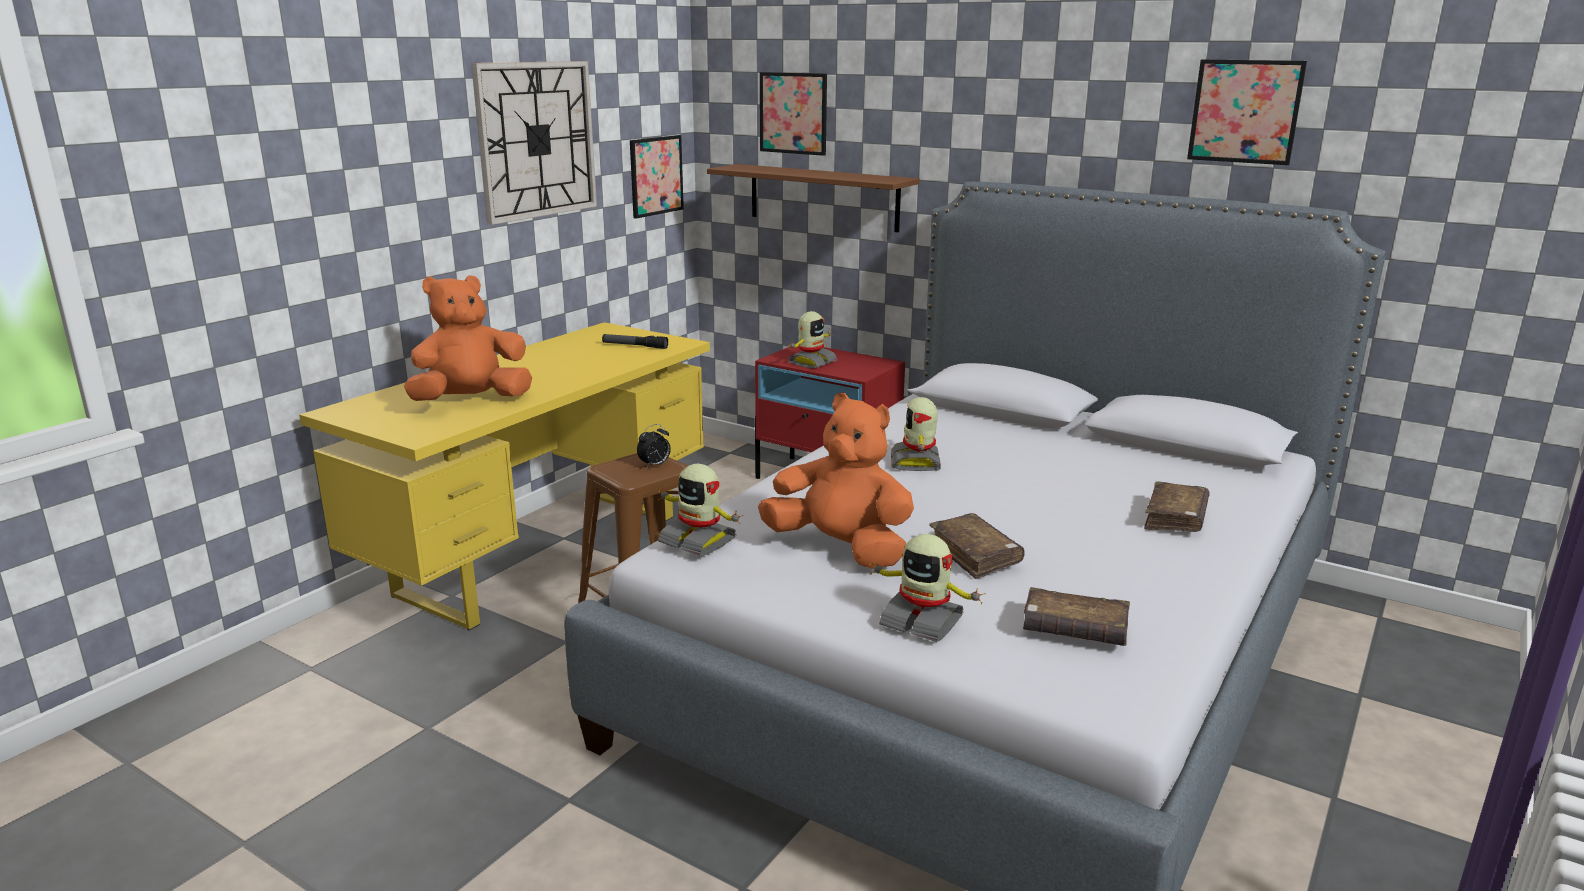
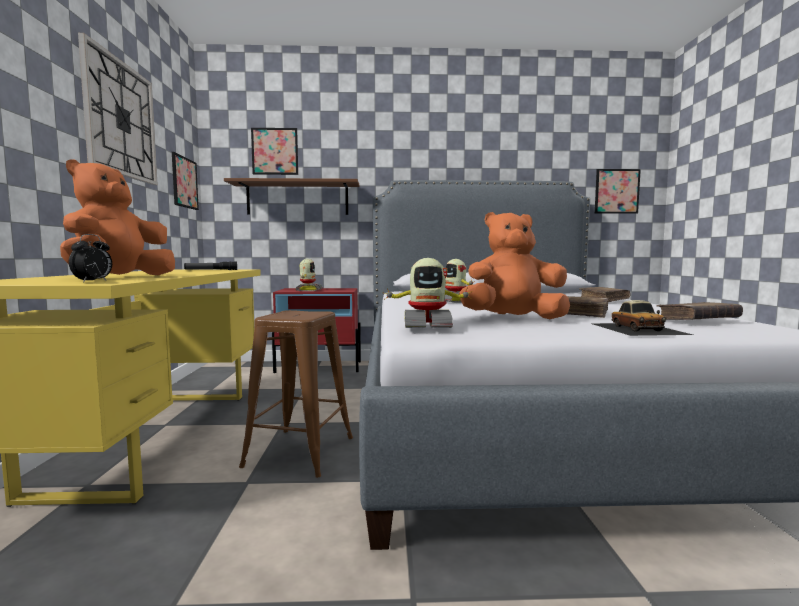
camera: 35 degrees left, 15 degrees down
(655, 465) = (306, 313): alarm clock -> alarm clock (93, 282)
(922, 620) = (638, 328): toy robot -> toy car
(1245, 111) = (520, 143): picture -> picture (616, 191)

